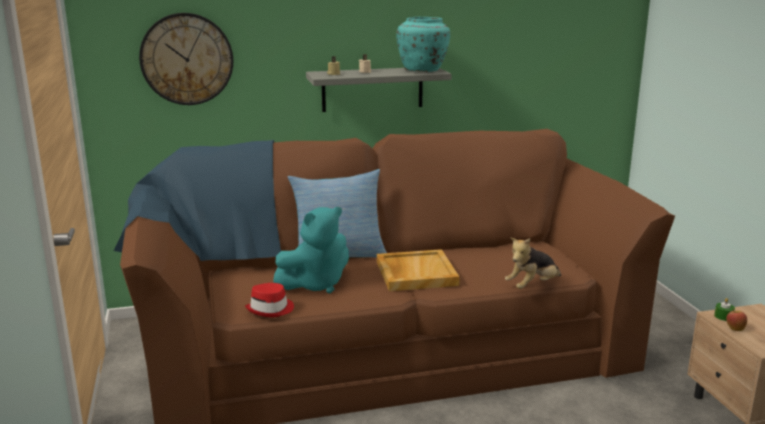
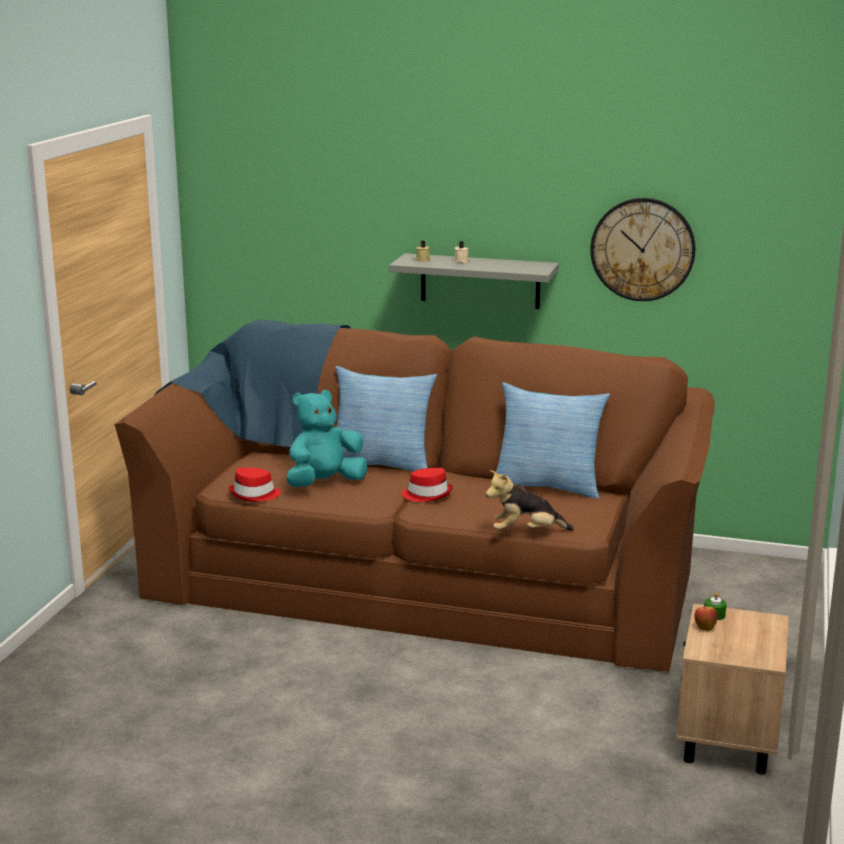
camera: 30 degrees right, 0 degrees up
(187, 59) = (283, 227): wall clock -> wall clock (642, 249)
(315, 284) = (324, 483): turquoise plush toy -> turquoise plush toy turned 150 degrees clockwise
(415, 273) = (427, 494): beige tray -> red hat
(423, 70) = (527, 267): turquoise vase -> none
(486, 247) = (548, 487): none -> pillow

